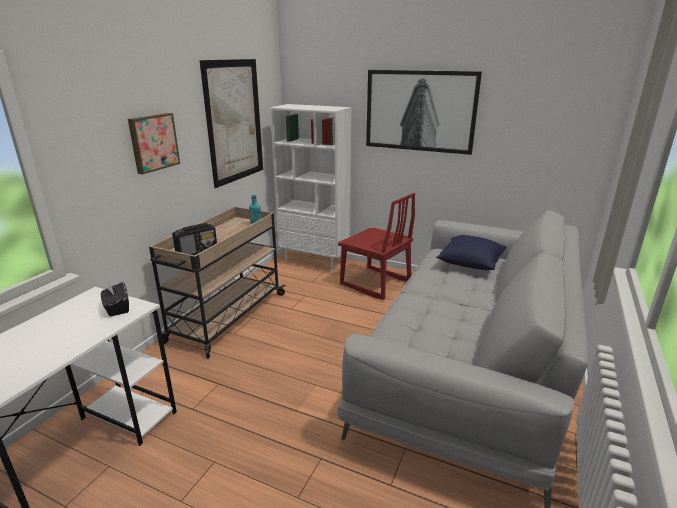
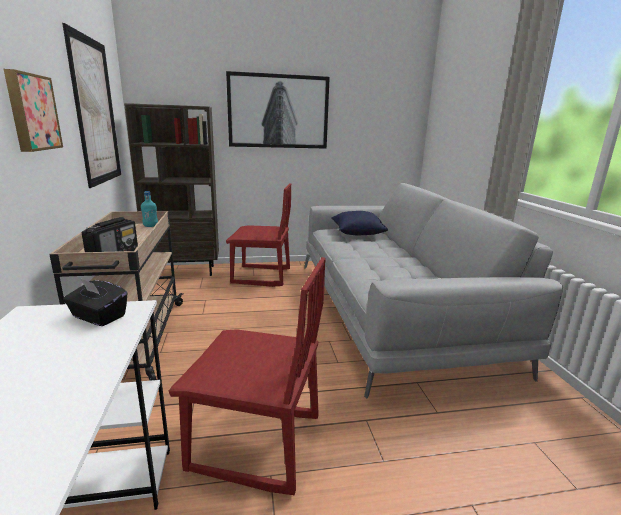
camera: 35 degrees left, 5 degrees down
(226, 434) = (255, 444): none -> red chair
(315, 261) = (185, 271): white bookcase -> brown bookcase

